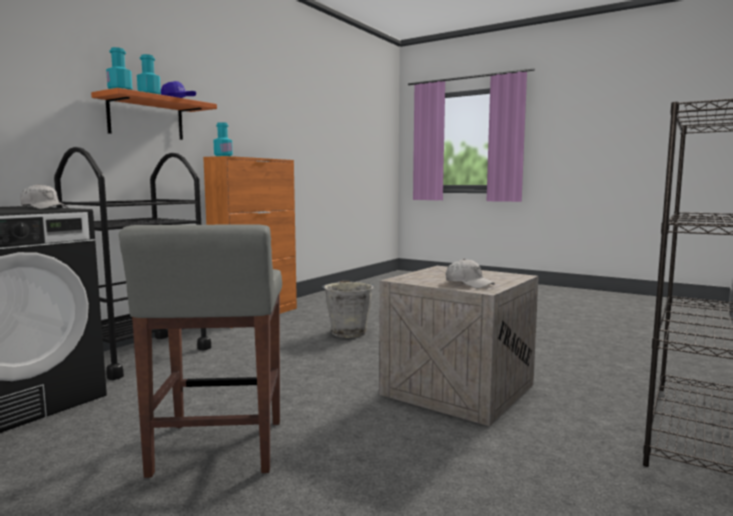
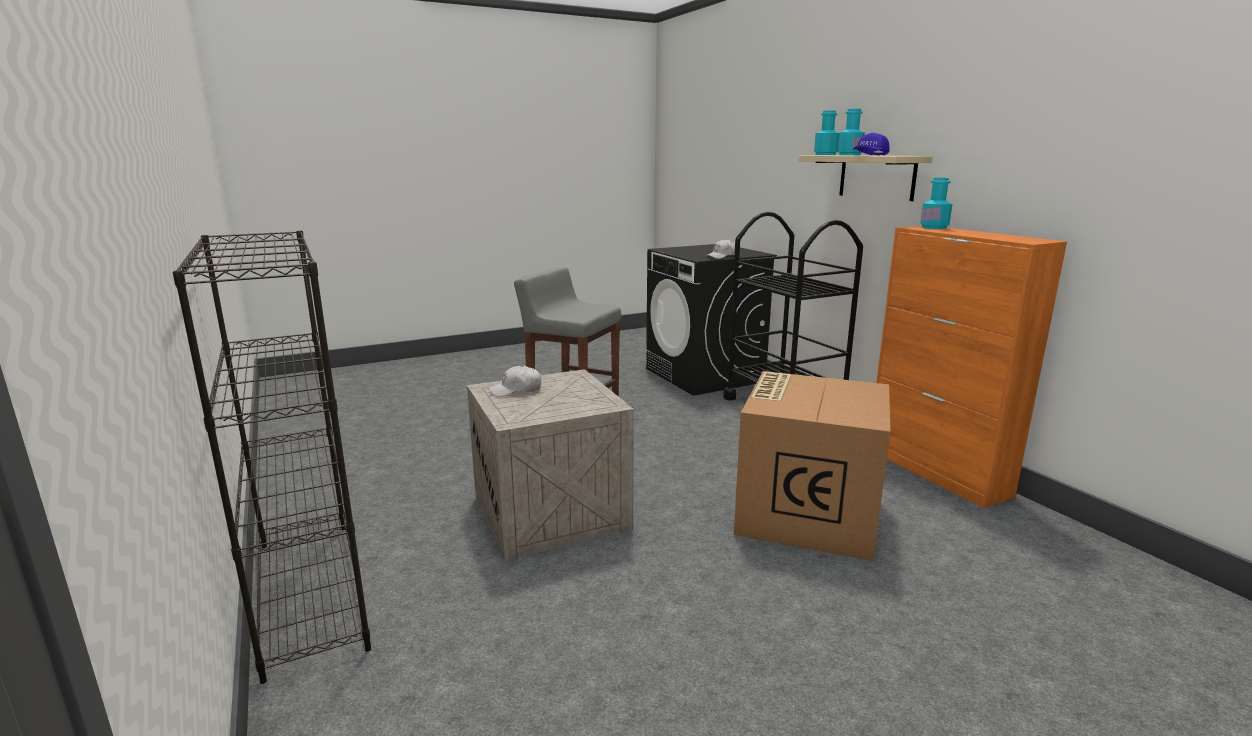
camera: 120 degrees right, 10 degrees up
(146, 118) = (877, 177): orange shelf -> beige shelf
(348, 332) = (805, 513): grey bucket -> cardboard box

